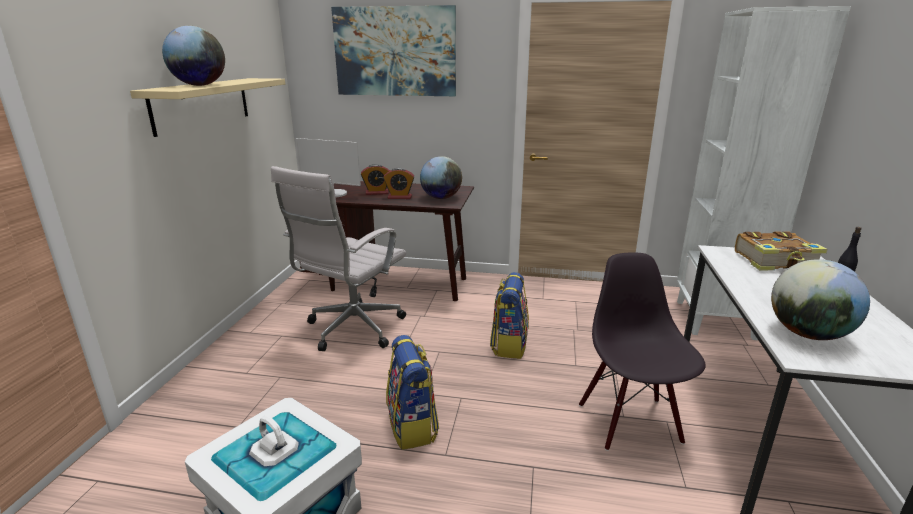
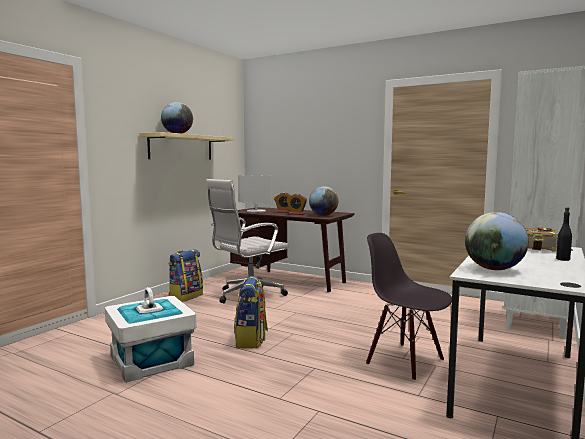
camera: 20 degrees right, 15 degrees down
(395, 52) = (307, 123): picture -> none
(509, 344) = (348, 315): backpack -> backpack (185, 296)
(630, 423) = (405, 361): black chair -> black chair turned 60 degrees counterclockwise

